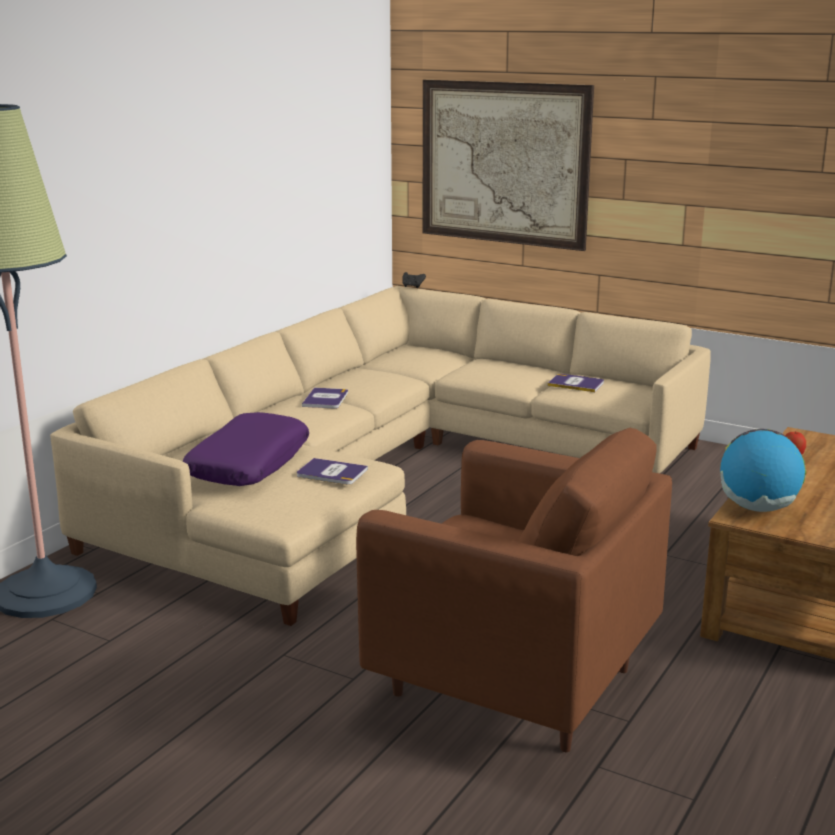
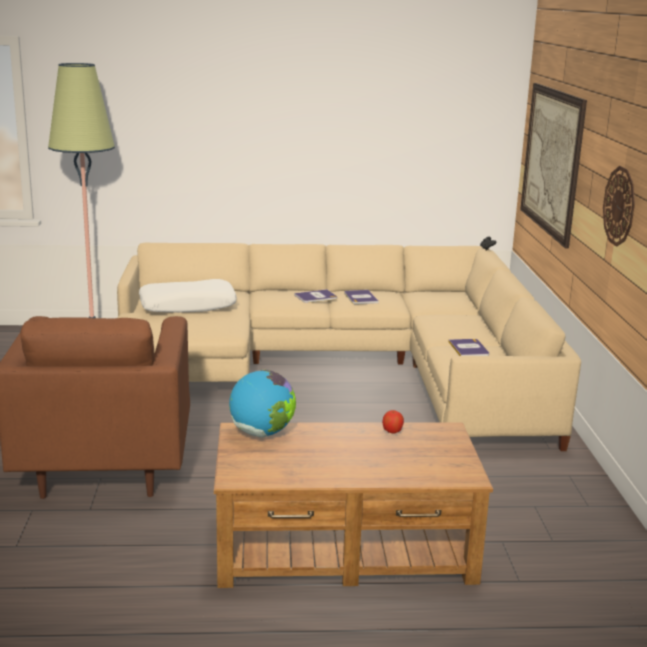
camera: 55 degrees right, 0 degrees up
(248, 464) = (188, 306): purple pillow -> white pillow
(331, 473) = (200, 325): book -> book (360, 298)
(716, 183) = (619, 206): none -> wall clock

